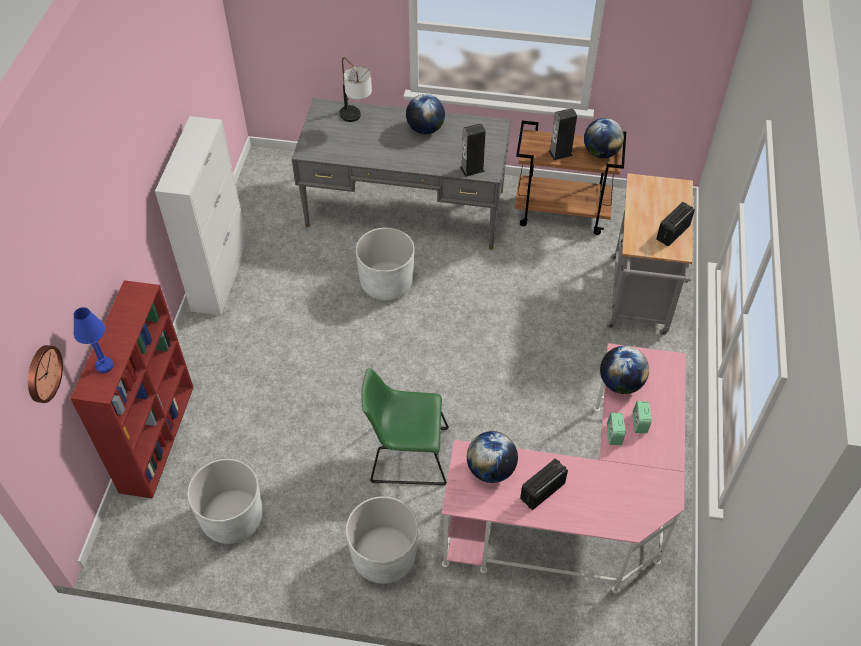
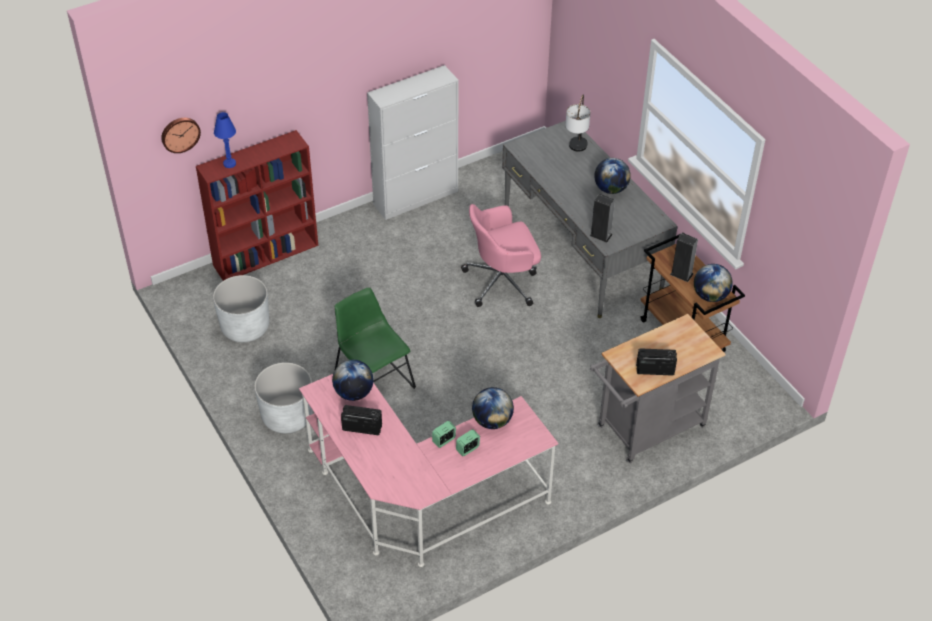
camera: 50 degrees right, 5 degrees down
(386, 283) = (502, 281): white planter -> pink office chair

